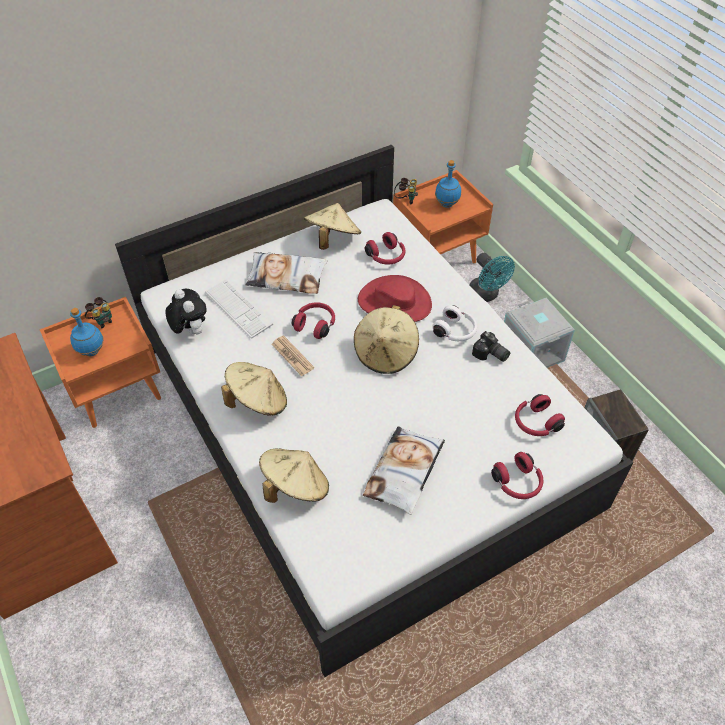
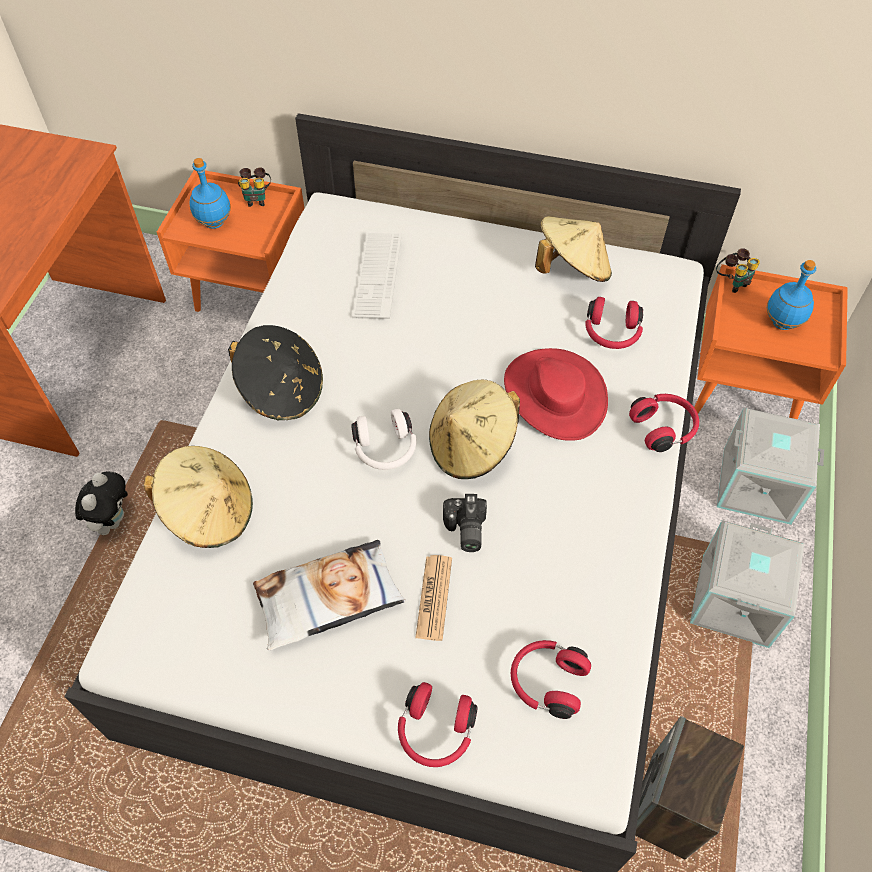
camera: 45 degrees right, 5 degrees up
(190, 330) = (308, 265): plush toy -> plush toy (112, 519)
(258, 401) = (282, 390): beige hat -> black hat
(287, 277) = (470, 277): pillow -> none
(292, 356) = (369, 369): newspaper -> newspaper (434, 597)
(315, 324) = (435, 353): red headphones -> red headphones (663, 428)
(455, 331) = (586, 486): white headphones -> white headphones (385, 449)
(486, 295) = (757, 484): turquoise fan -> grey storage box
(490, 355) = (594, 550): camera -> camera (464, 530)

